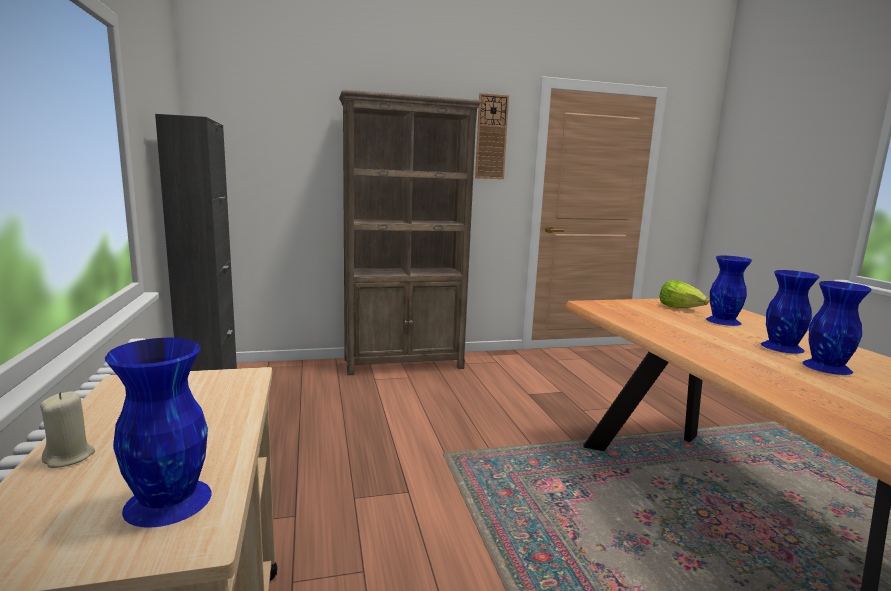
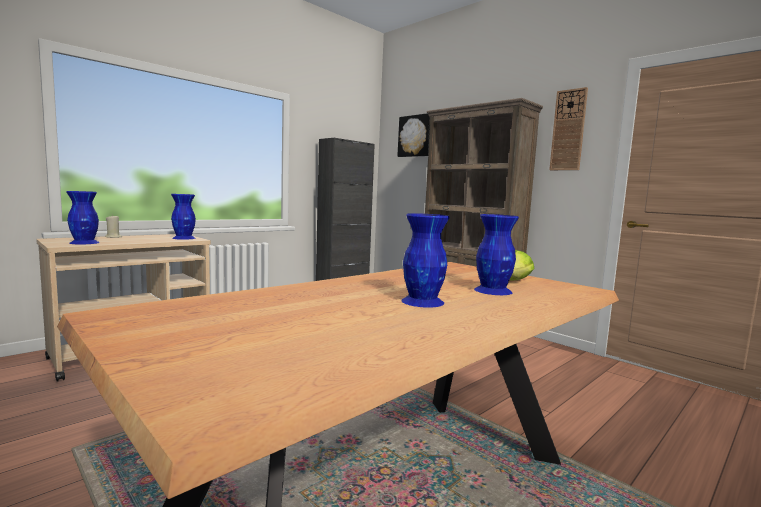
camera: 60 degrees right, 5 degrees down
(270, 116) = (415, 136): none -> picture
(827, 367) = (372, 309): blue vase -> blue vase (184, 238)

